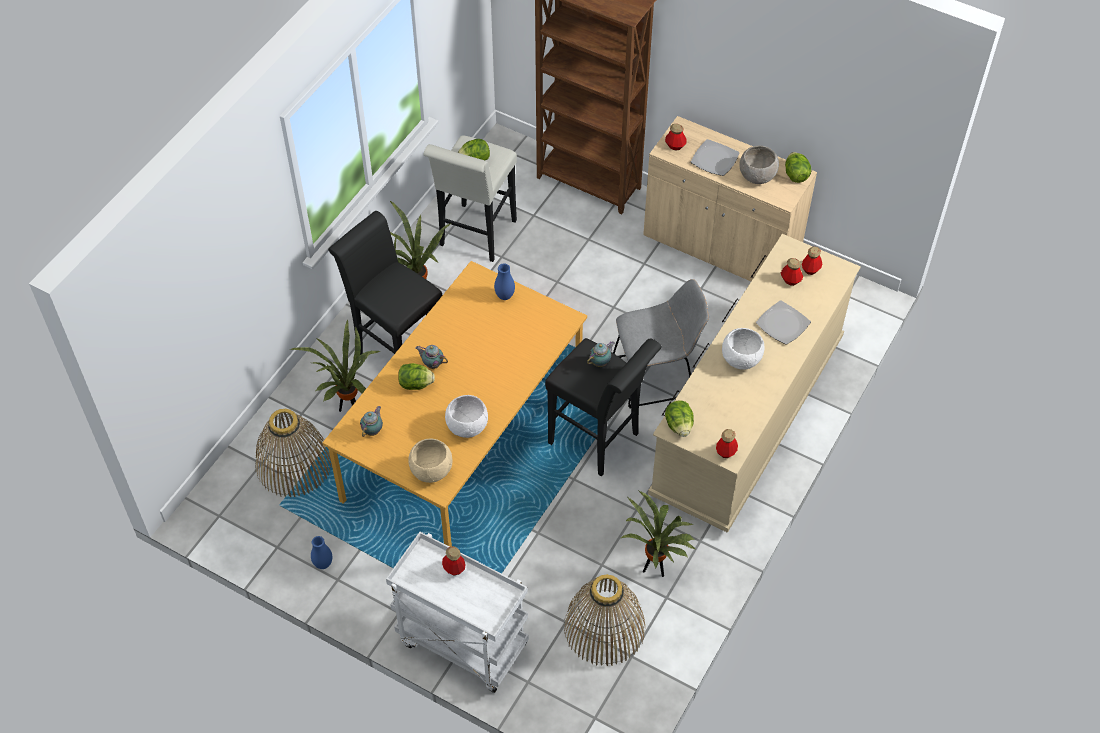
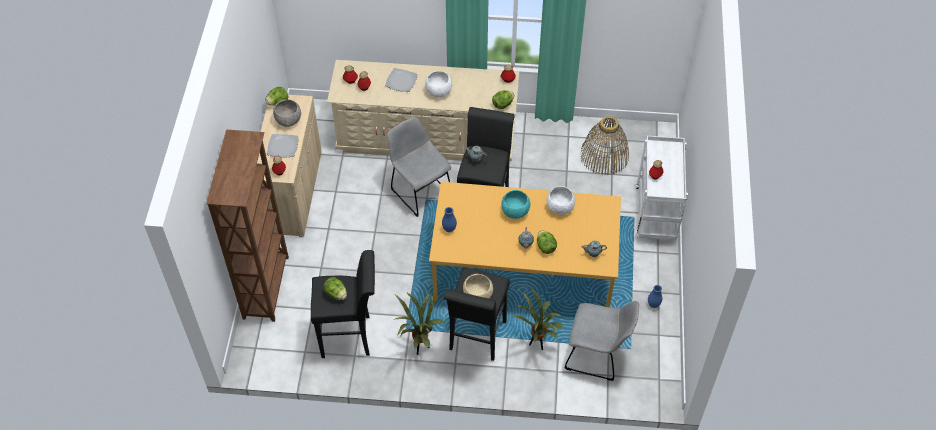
camera: 115 degrees left, 0 degrees up
(294, 465) = (597, 355): basket -> grey chair
(431, 470) = (601, 212): beige bowl -> beige bowl (477, 295)
(475, 237) = (350, 336): white stool -> black stool
(490, 375) = (515, 211): none -> turquoise bowl
(655, 570) = (554, 146): potted plant -> none

